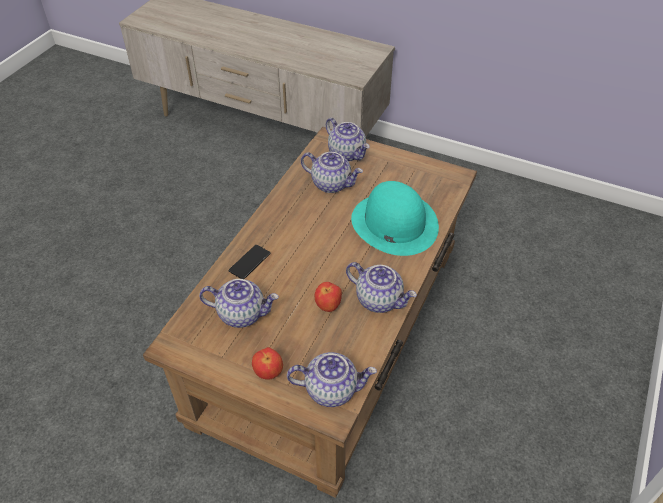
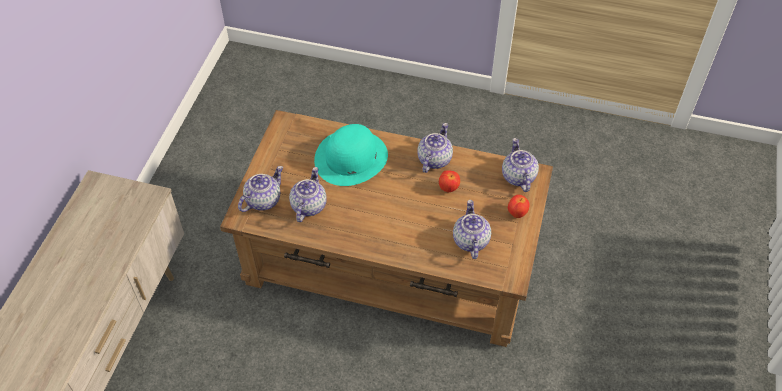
camera: 100 degrees left, 5 degrees up
(249, 262) = (416, 247): phone -> none

